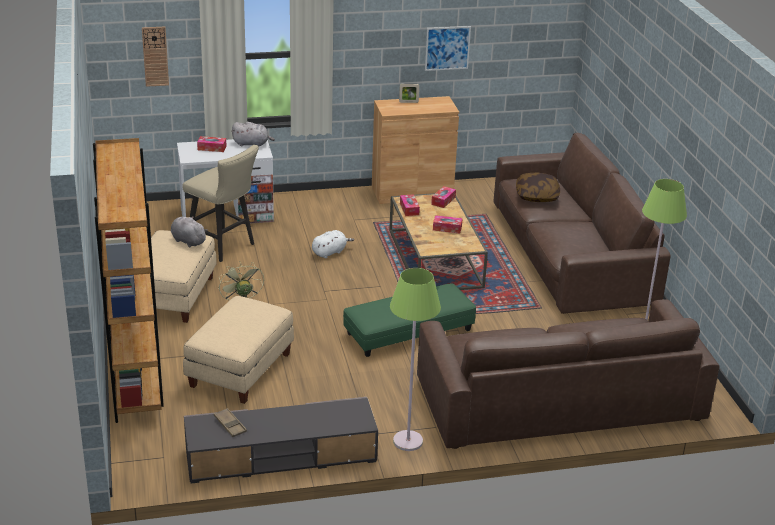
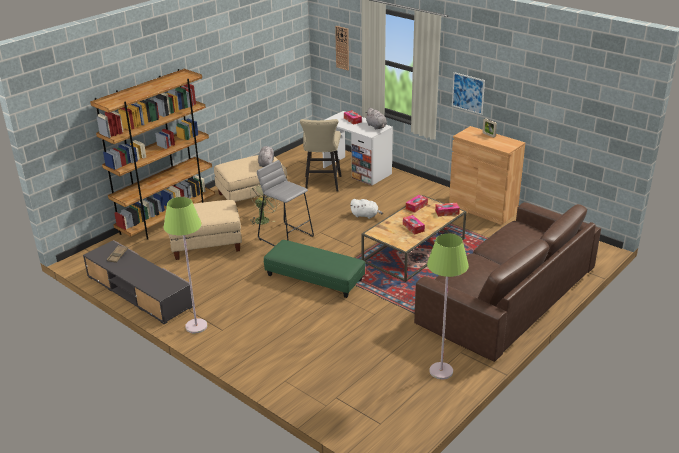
camera: 55 degrees right, 0 degrees up
(303, 314) = (286, 237): none -> grey stool
(447, 48) = (527, 101): picture -> picture (468, 93)
(537, 195) = (510, 239): pillow -> none
(558, 398) = (310, 364): brown sofa -> none

